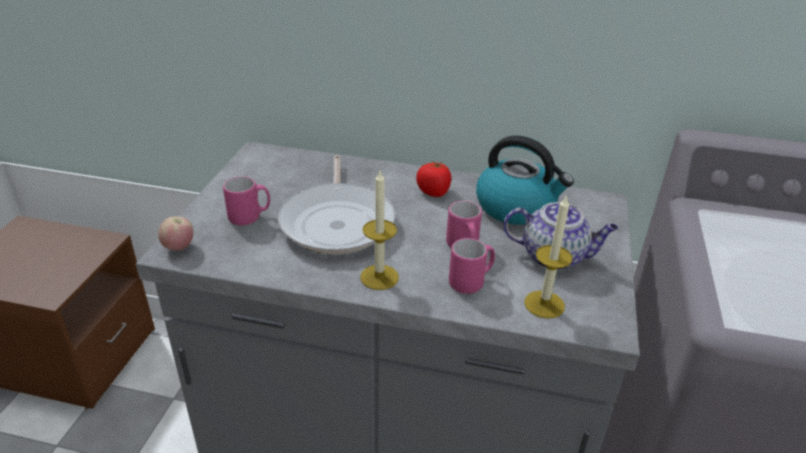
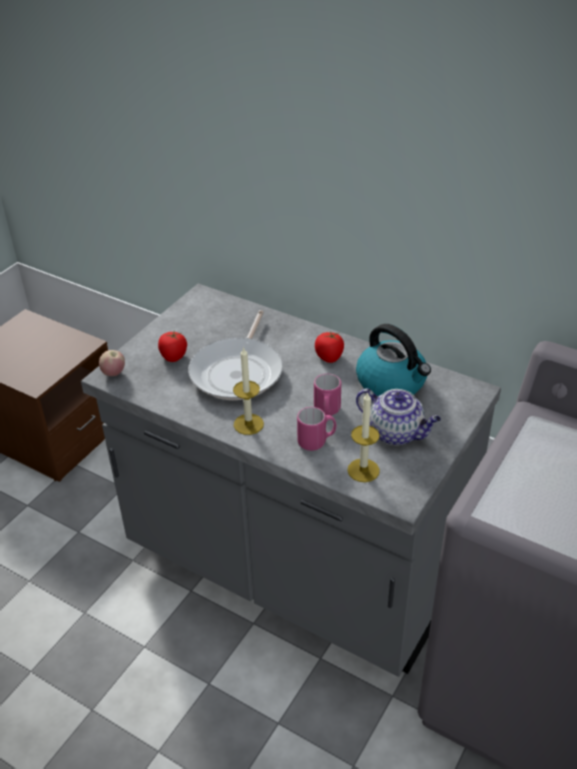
camera: 20 degrees right, 5 degrees up
(250, 217) = (173, 356): pink mug -> tomato

